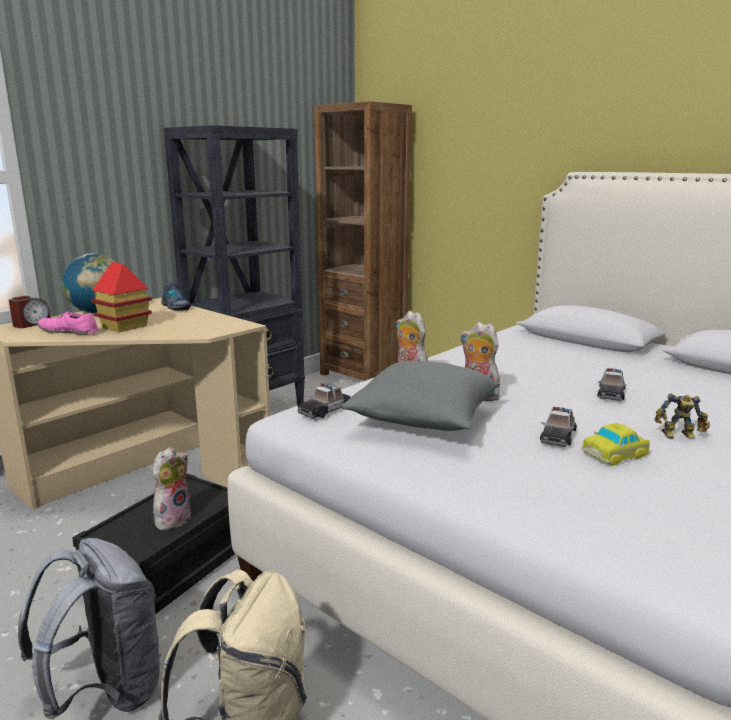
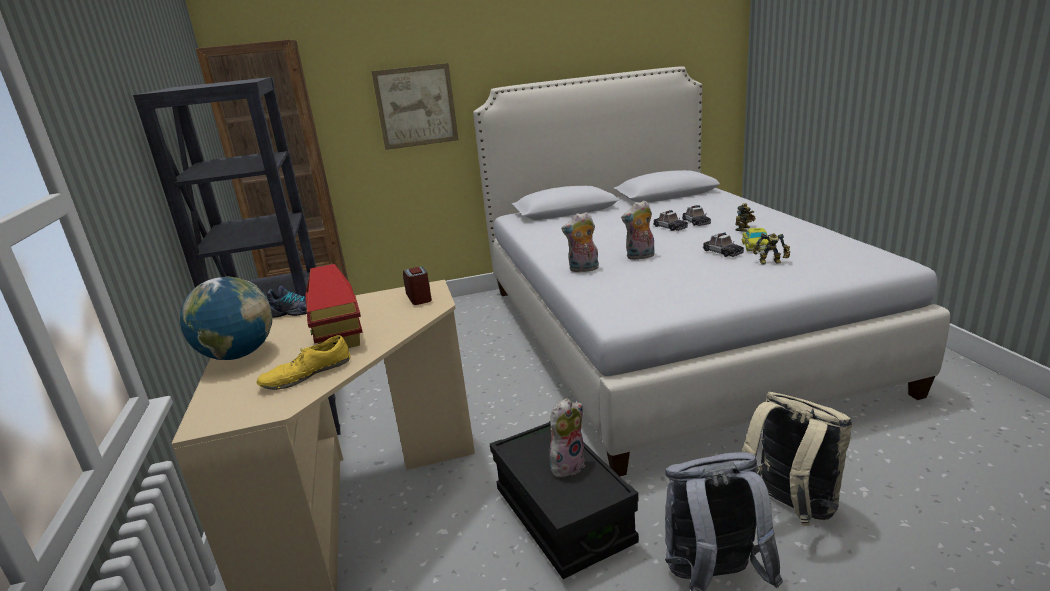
camera: 55 degrees left, 5 degrees up
(31, 324) = (220, 400): alarm clock -> alarm clock (419, 297)
(68, 331) = (306, 374): pink shoe -> yellow shoe
(172, 518) = (567, 464): plush toy -> plush toy turned 75 degrees clockwise
(325, 410) = (620, 303): toy car -> toy car (696, 222)
(425, 420) = (672, 277): grey pillow -> none
(499, 182) = (416, 106): none -> picture
(557, 472) = (771, 262): none -> toy robot

